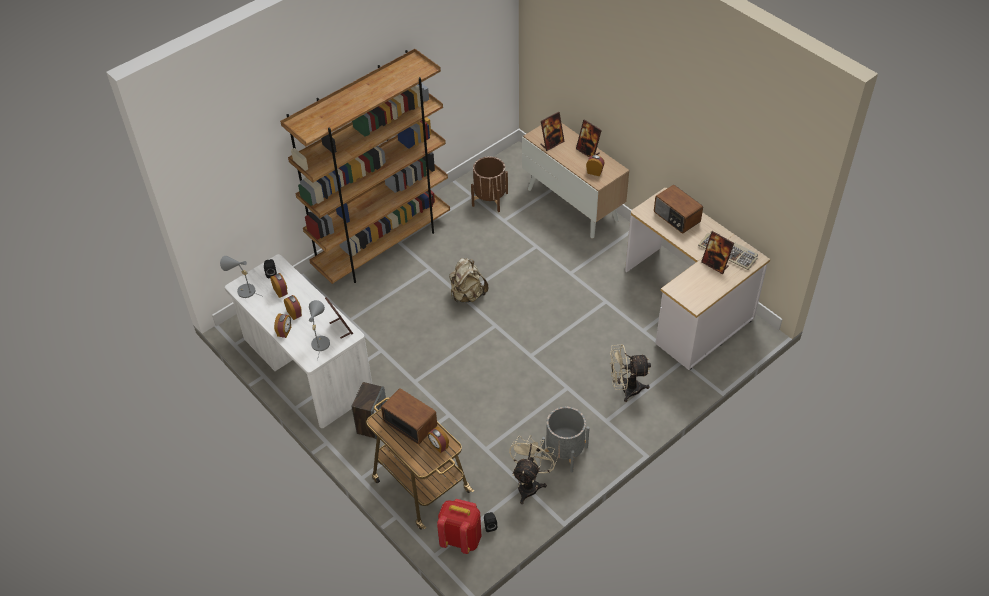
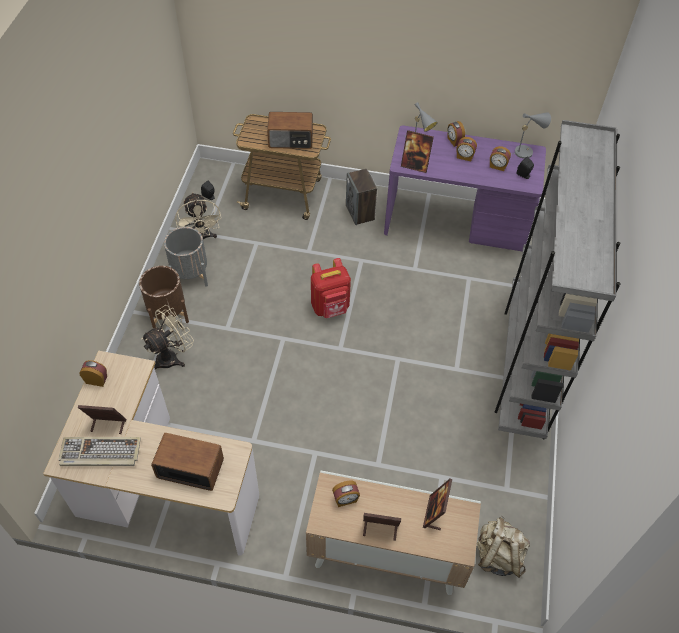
camera: 140 degrees right, 5 degrees up
(306, 368) = (456, 222): white desk -> purple desk
(382, 246) = (524, 365): brown bookcase -> grey bookcase
(438, 445) = (255, 138): alarm clock -> alarm clock (96, 379)
(461, 539) = (224, 179): red backpack -> red backpack (330, 307)
(467, 295) = (394, 363): beige backpack -> beige backpack (498, 555)
(490, 199) = (483, 497): brown planter -> brown planter (167, 313)

